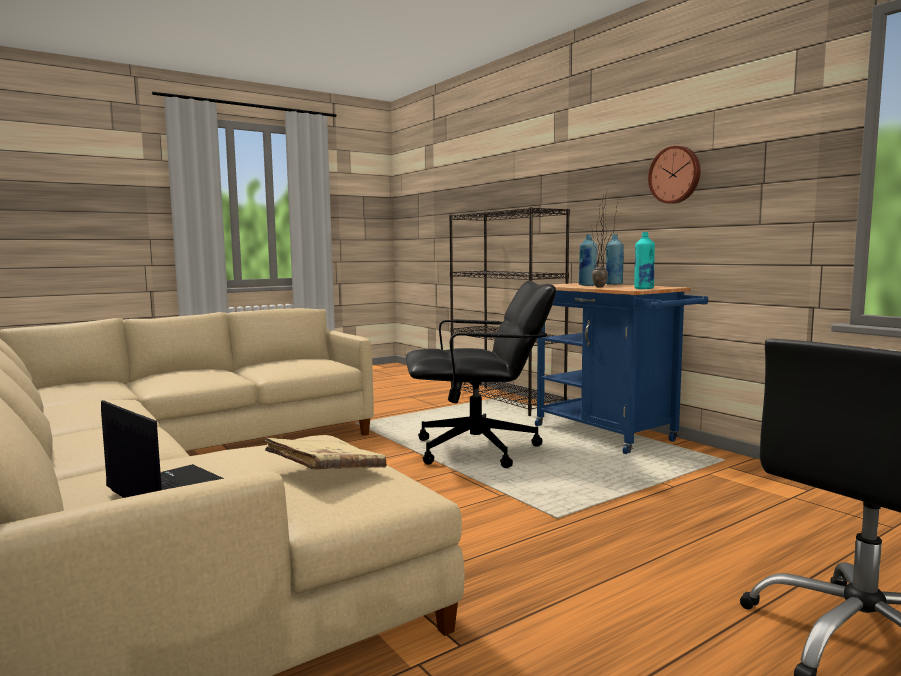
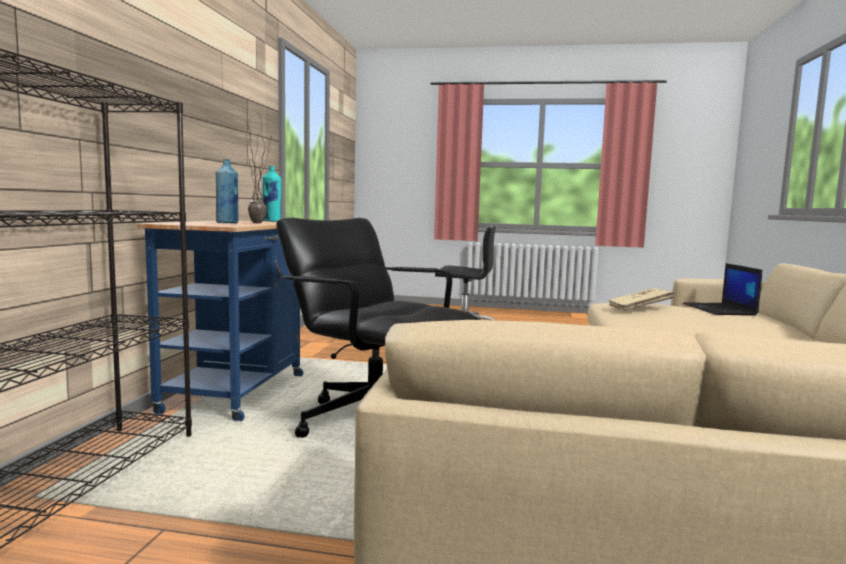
camera: 135 degrees left, 0 degrees up
(614, 284) = (192, 221): blue bottle -> none
(675, 175) = (204, 102): wall clock -> none

